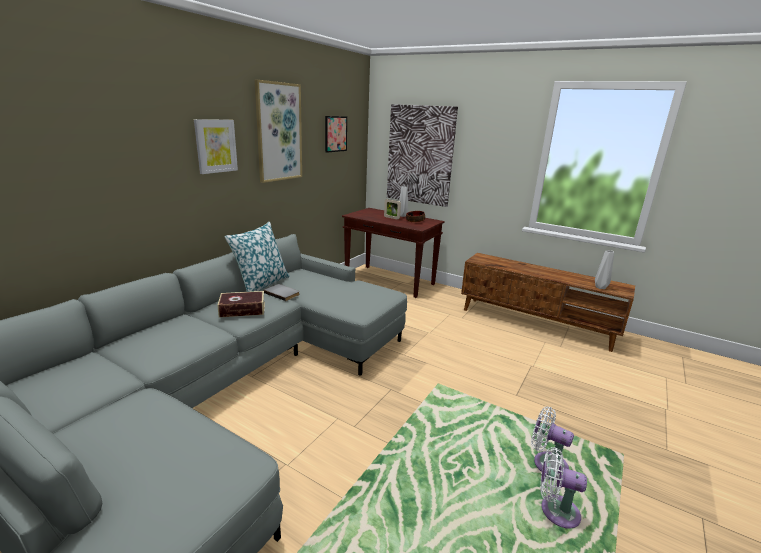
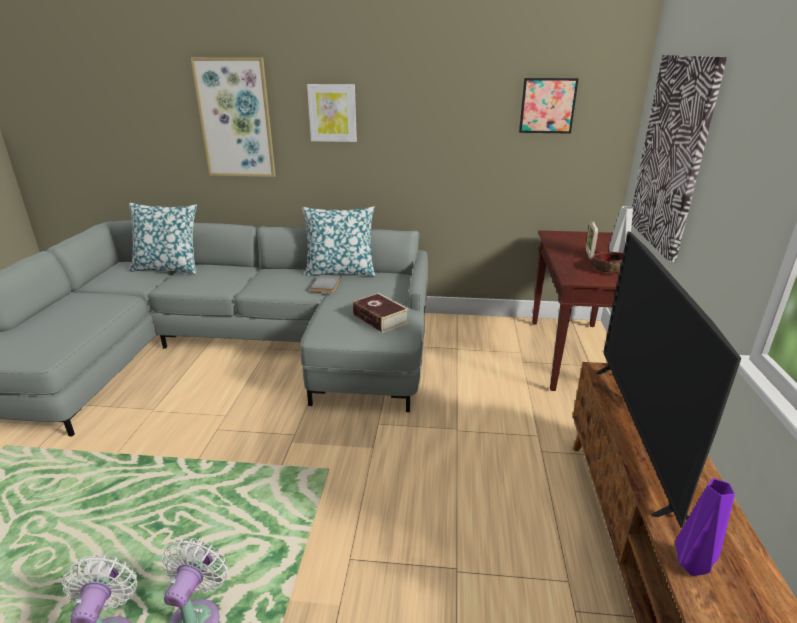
camera: 65 degrees right, 5 degrees up
(101, 357) = (168, 268): none -> pillow
(242, 309) = (273, 281): book -> book (380, 319)
(279, 132) = (427, 100): picture -> picture (236, 119)
(525, 270) = (634, 433): none -> television
(600, 287) = (690, 566): grey vase -> purple vase

